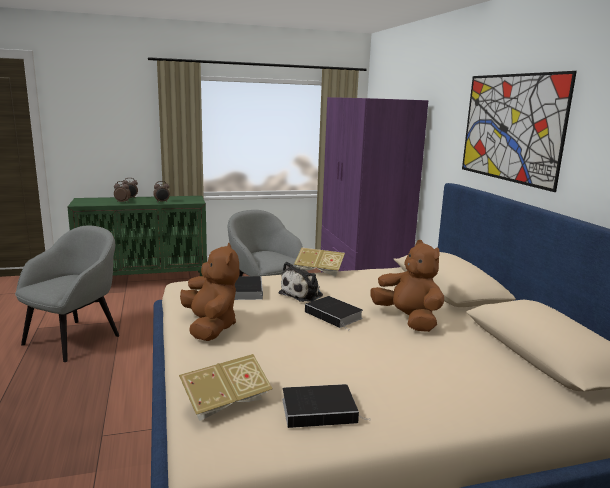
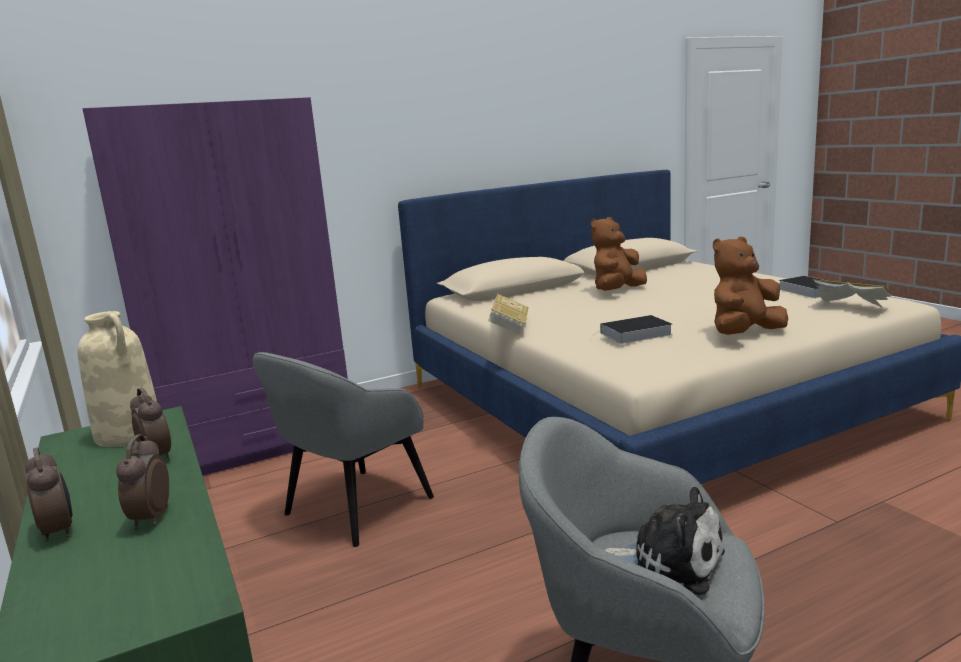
camera: 100 degrees left, 0 degrees up
(187, 200) = (130, 434): none -> beige vase
(303, 294) = (602, 320): plush toy -> plush toy (670, 562)
(335, 315) = (649, 303): book -> none
(510, 128) = (455, 122): picture -> none

